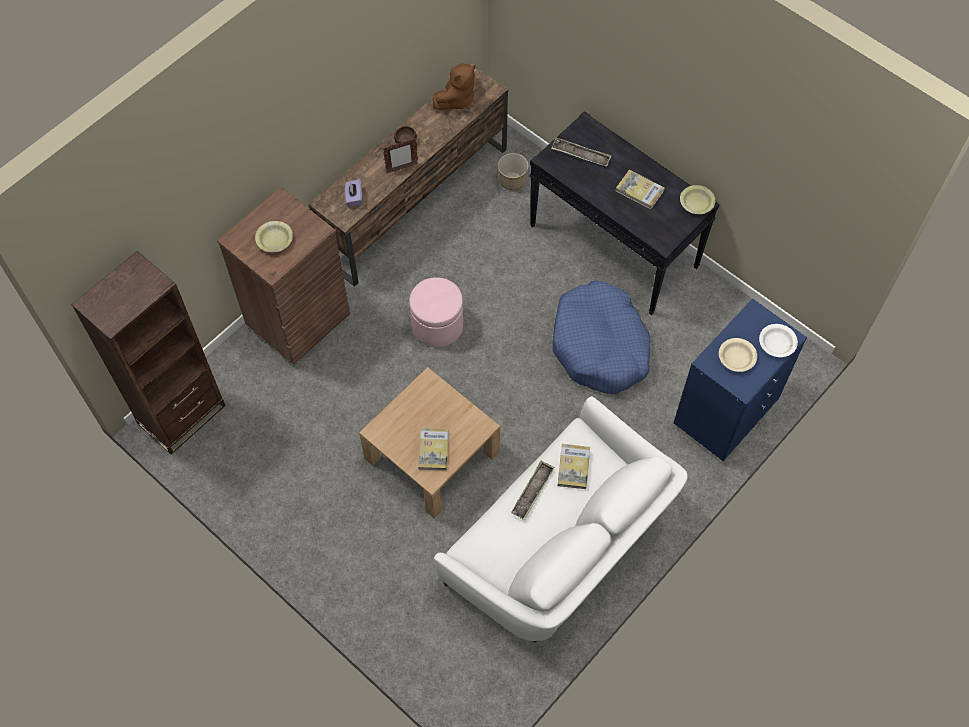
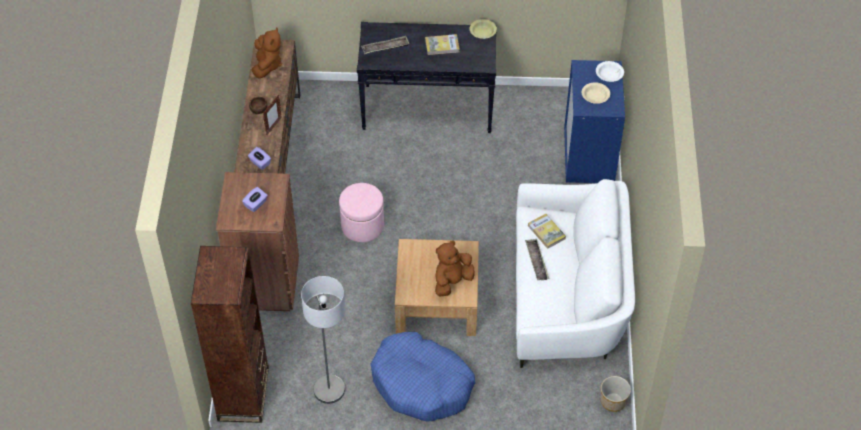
camera: 40 degrees left, 10 degrees down
(250, 478) = (332, 398): none -> grey floor lamp
(275, 240) = (255, 204): yellow bowl -> purple tissue box
(433, 450) = (452, 281): book -> brown plush toy
(512, 180) = (323, 110): planter -> planter (613, 401)
(600, 346) = (477, 170): blue dog bed -> blue dog bed (421, 384)

